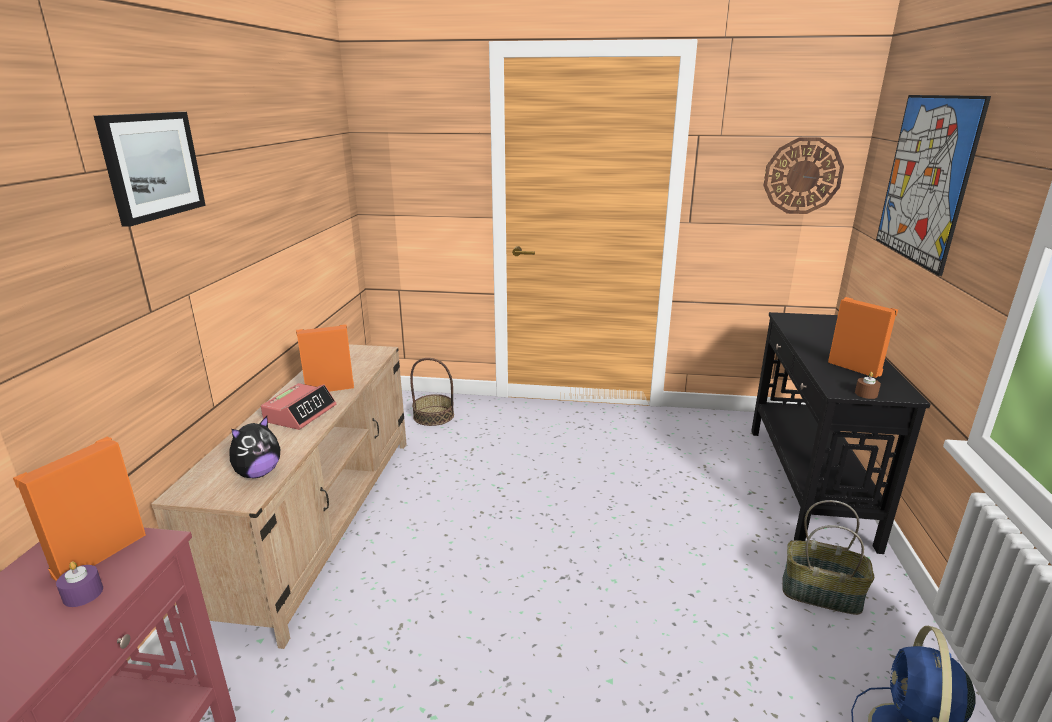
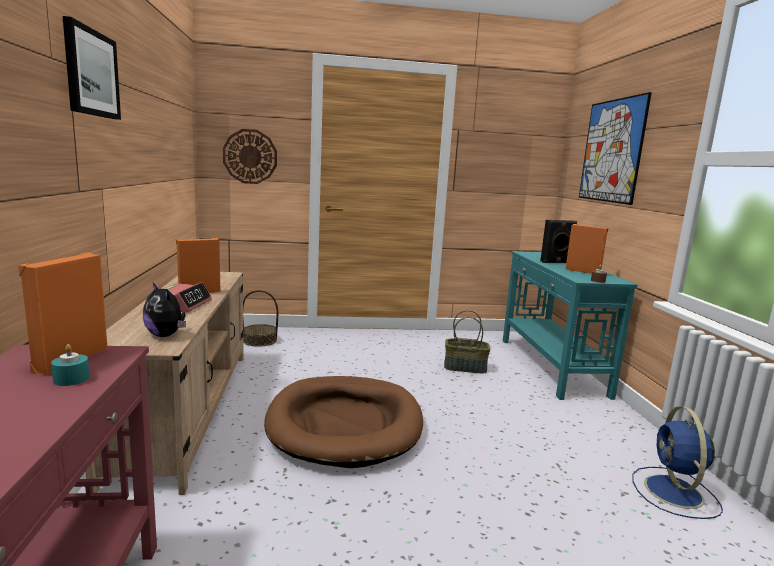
camera: 15 degrees left, 10 degrees down
(83, 594) = (71, 379): purple candle -> turquoise candle
(258, 473) = (166, 335): plush toy -> plush toy turned 105 degrees clockwise
(492, 562) = (345, 424): none -> brown dog bed
(802, 176) = (525, 160): wall clock -> wall clock (250, 156)
(807, 484) = (551, 366): black console table -> turquoise console table
(821, 593) = (586, 423): basket -> basket (465, 367)
(823, 343) = (556, 262): none -> black speaker

